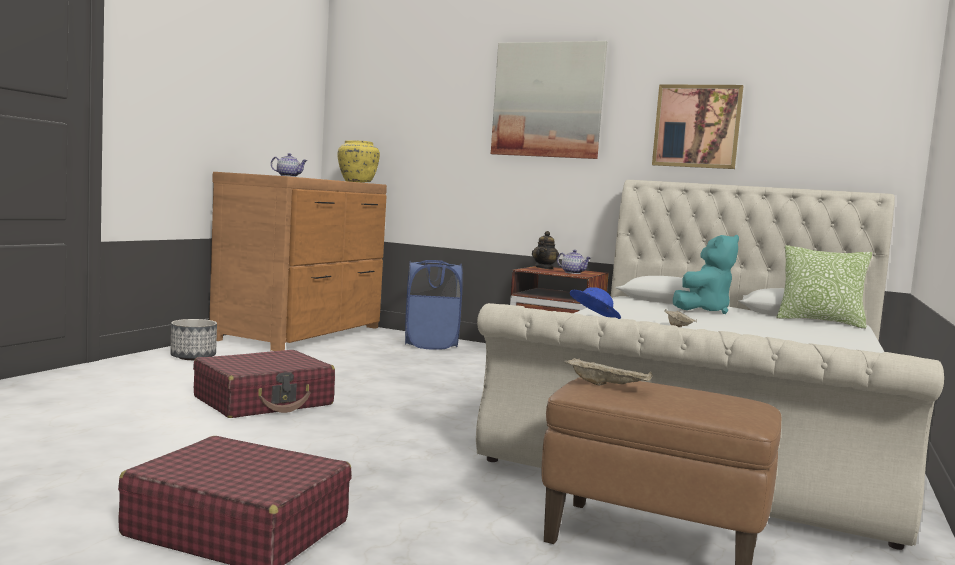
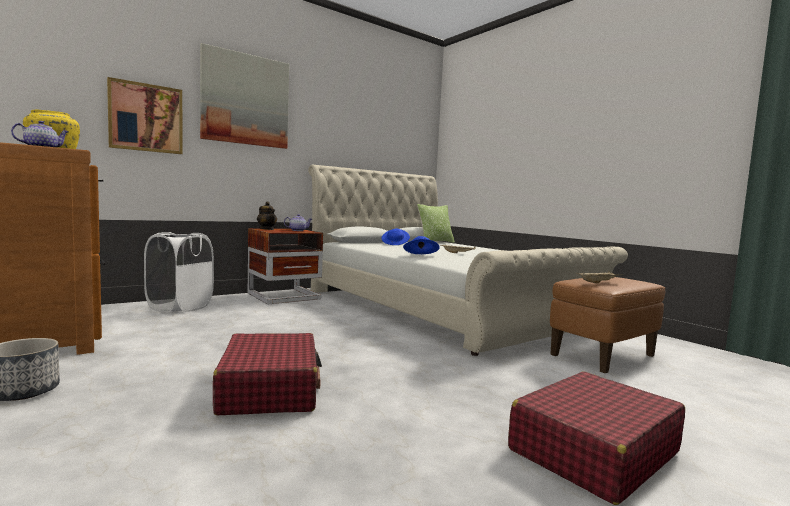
camera: 60 degrees left, 0 degrees up
(430, 344) = (180, 307): blue laundry basket -> white laundry basket
(697, 126) = (344, 132): picture -> picture (146, 118)
(703, 310) = (395, 244): turquoise plush toy -> blue hat

